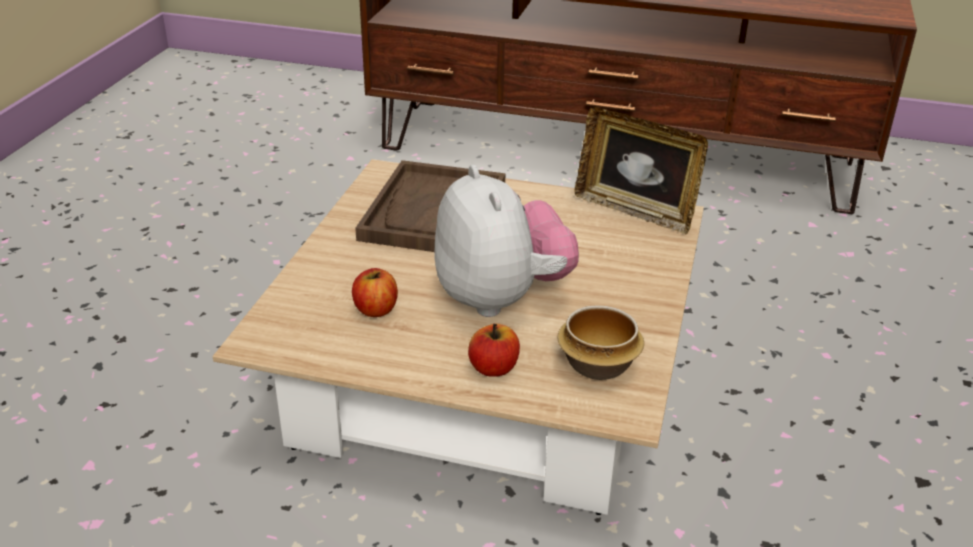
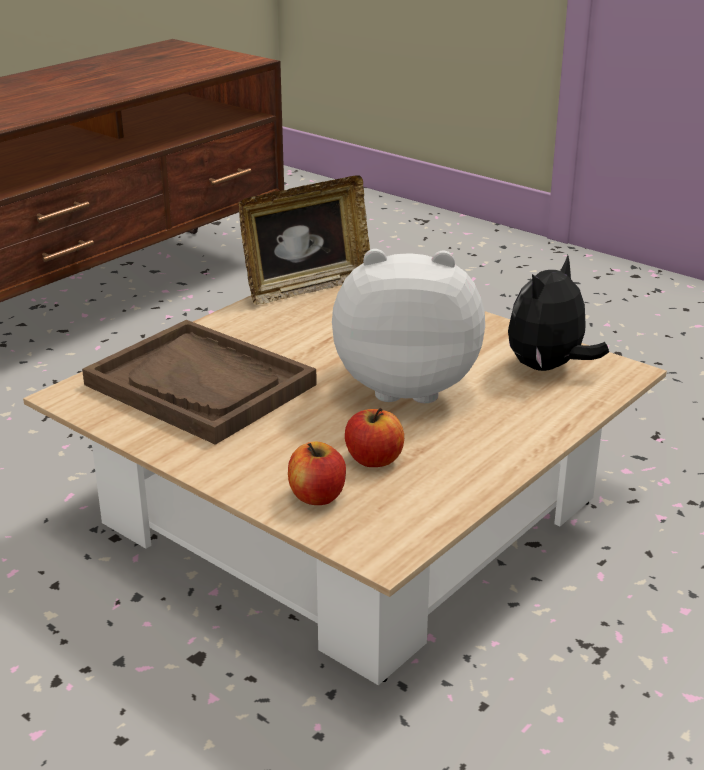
camera: 65 degrees left, 5 degrees down
(494, 368) = (523, 416): apple -> apple (317, 496)
(596, 365) = (548, 368): bowl -> plush toy

